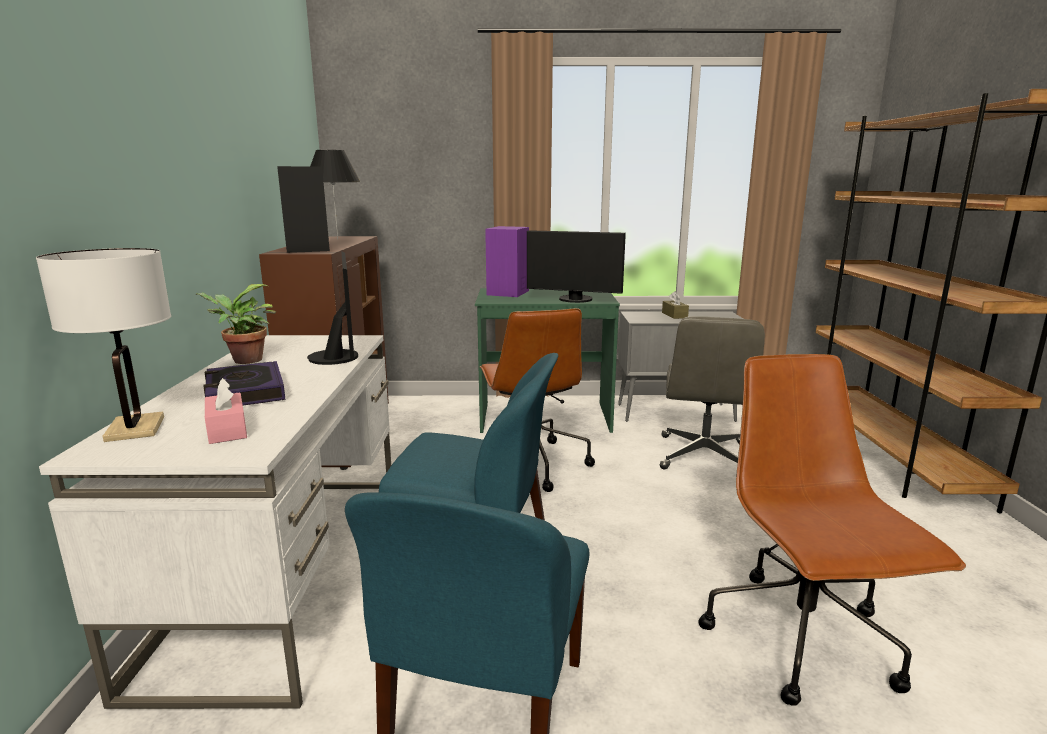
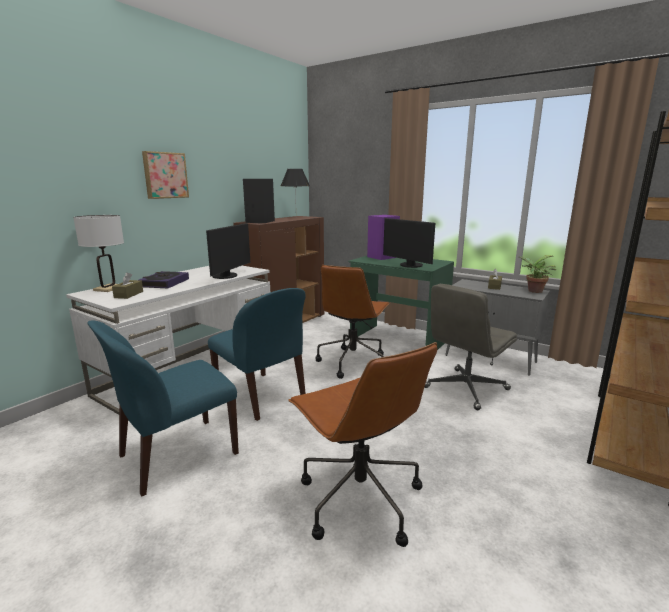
camera: 35 degrees right, 0 degrees up
(161, 155) = (165, 175): none -> picture
(227, 429) = (128, 294): pink tissue box -> brown tissue box
(244, 360) = (193, 271): potted plant -> potted plant (533, 291)
(803, 640) = (358, 498): brown office chair -> brown office chair turned 120 degrees clockwise

